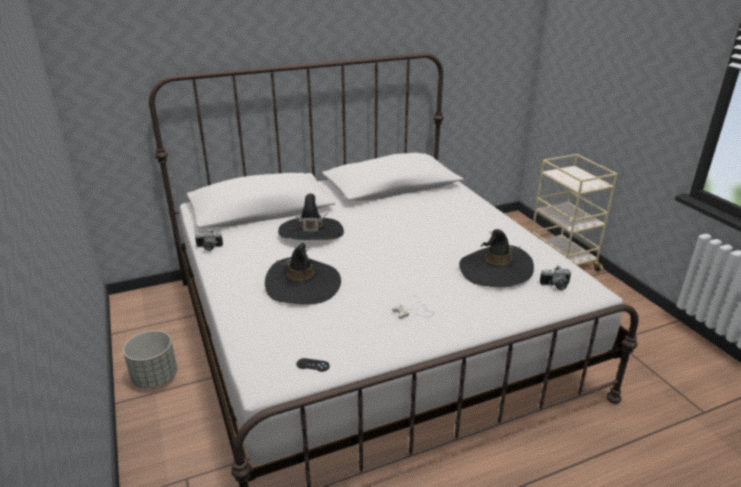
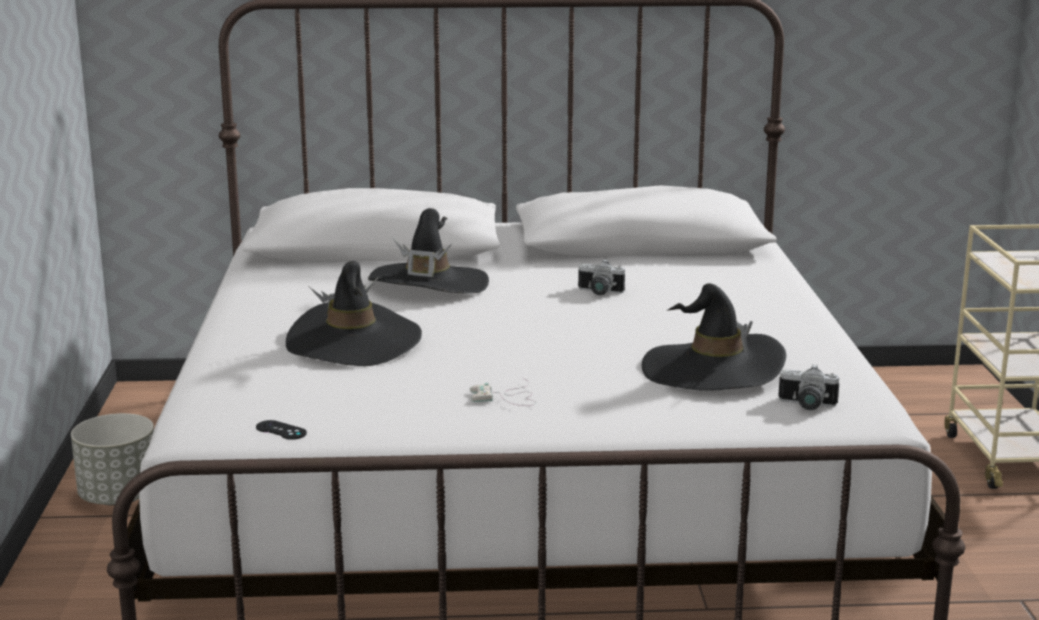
camera: 20 degrees right, 10 degrees down
(208, 248) = (245, 282): camera -> camera (598, 292)

